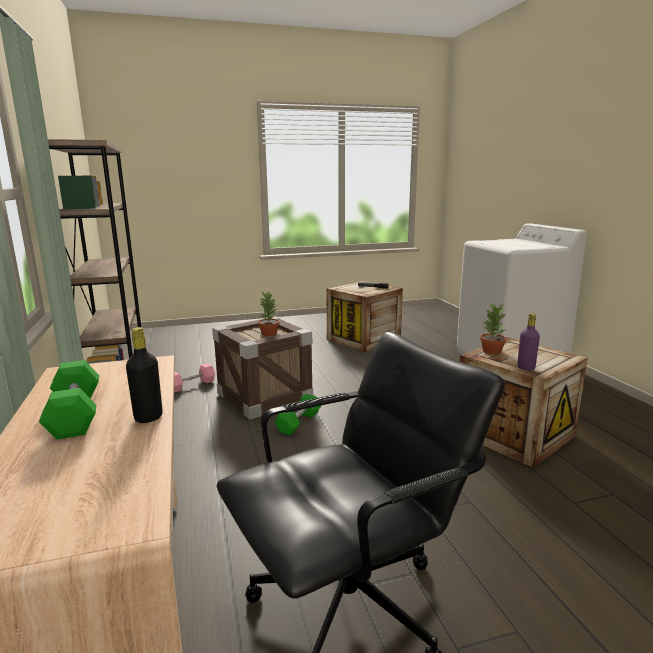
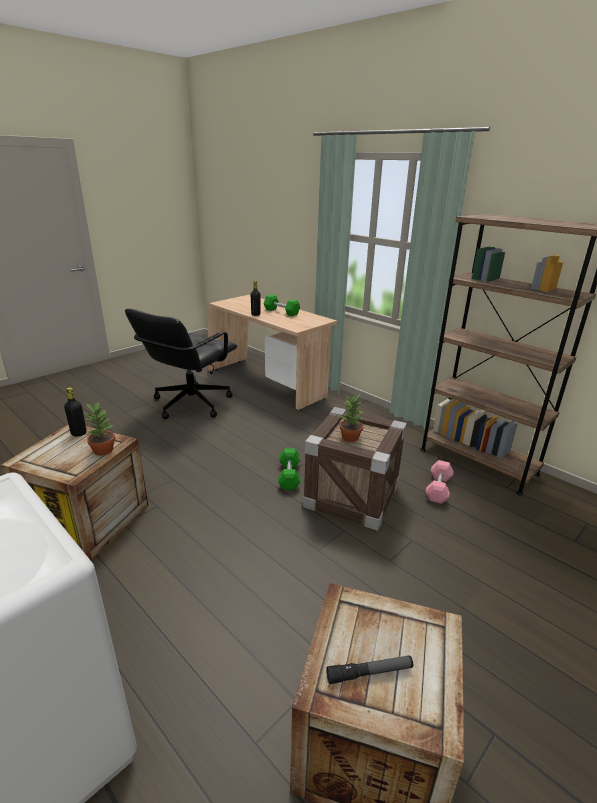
camera: 150 degrees right, 10 degrees up
(526, 368) = (79, 433): purple bottle -> black bottle

